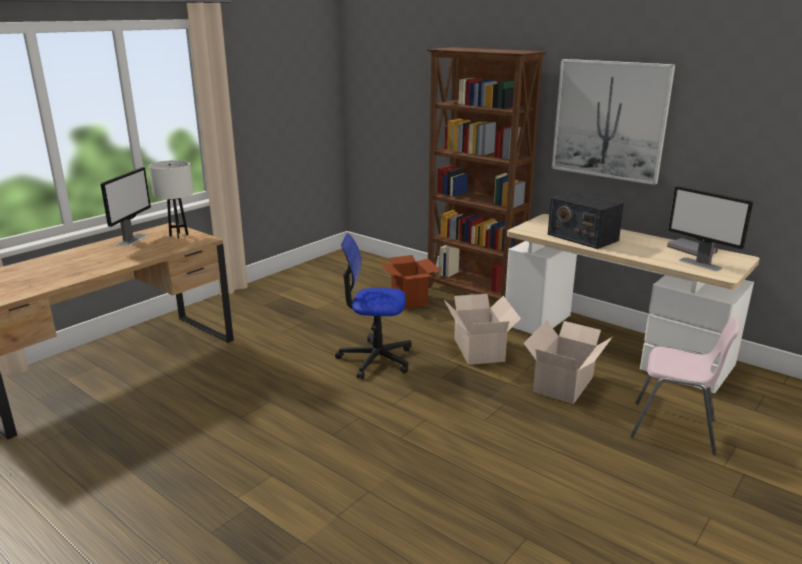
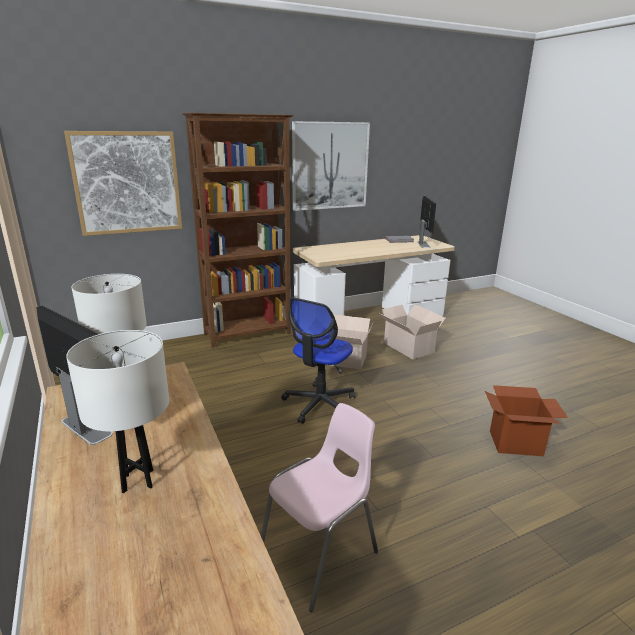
camera: 65 degrees left, 0 degrees up
(86, 261) = (138, 481): none -> white table lamp
(406, 109) = (127, 183): none -> picture
(409, 300) = (227, 361): cardboard box -> cardboard box (516, 443)
(582, 237) = (354, 251): radio -> none
(674, 428) = (472, 336): pink chair -> pink chair (320, 554)
(700, 264) = (423, 244): monitor -> monitor turned 75 degrees counterclockwise

